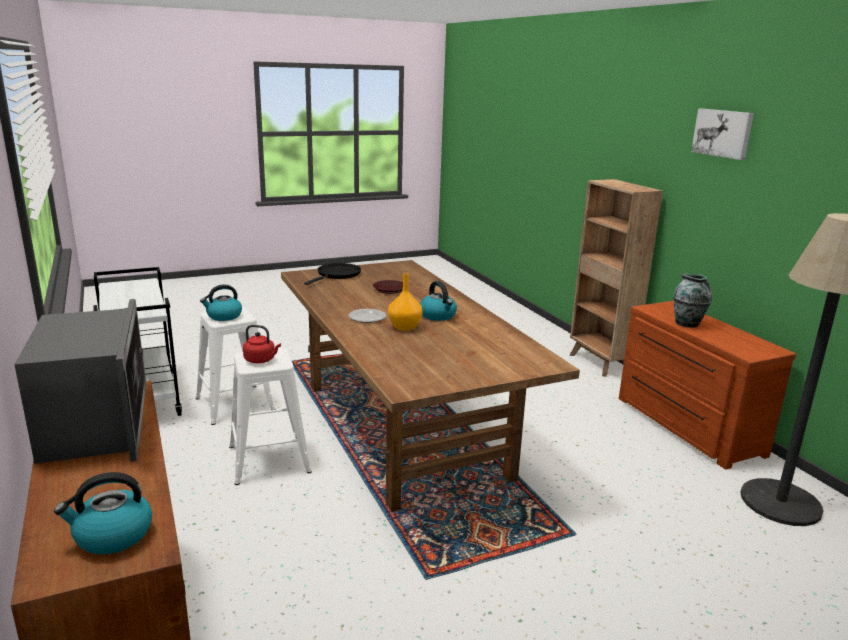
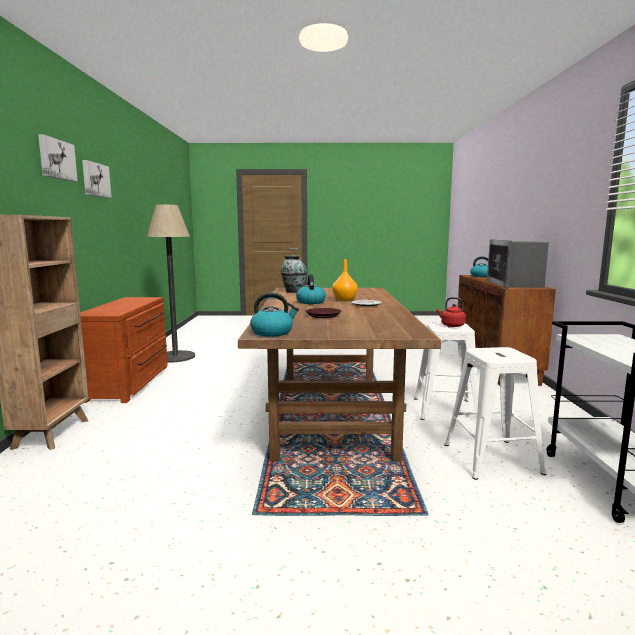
camera: 155 degrees left, 10 degrees down
(223, 316) = (503, 352): kettle -> kettle (272, 332)
(337, 275) = (366, 330): black frying pan -> none
(687, 324) = (126, 306): vase -> vase (293, 291)
(802, 159) = (95, 179): none -> picture

